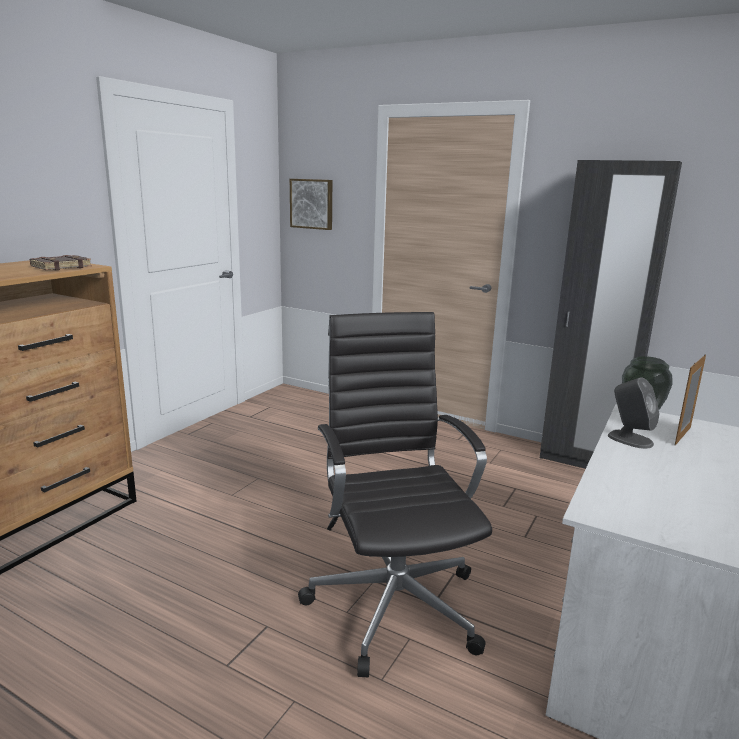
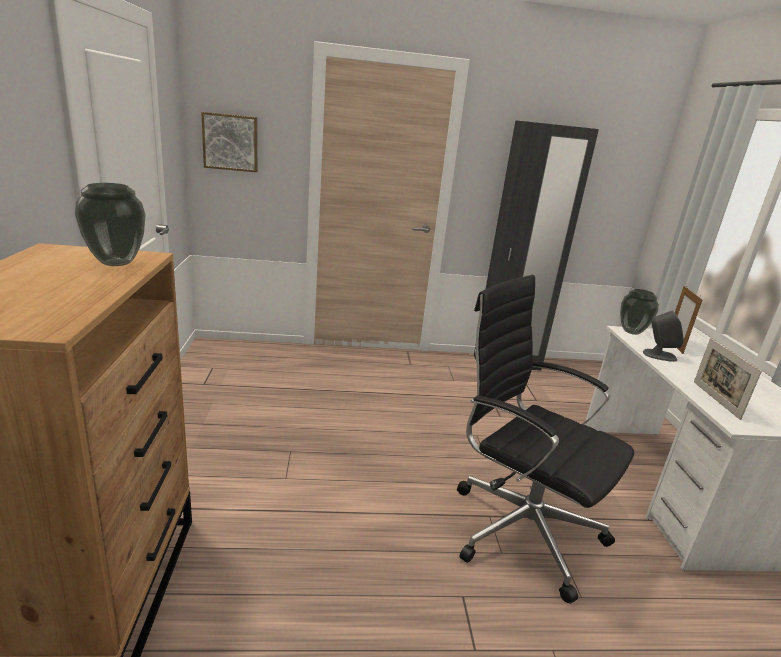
camera: 35 degrees left, 5 degrees up
(61, 267) = (116, 262): brown book -> vase
(617, 489) = (715, 400): none -> picture frame

